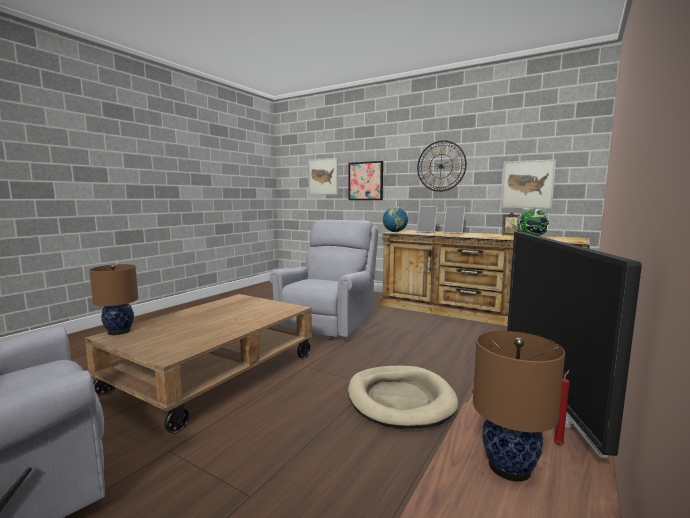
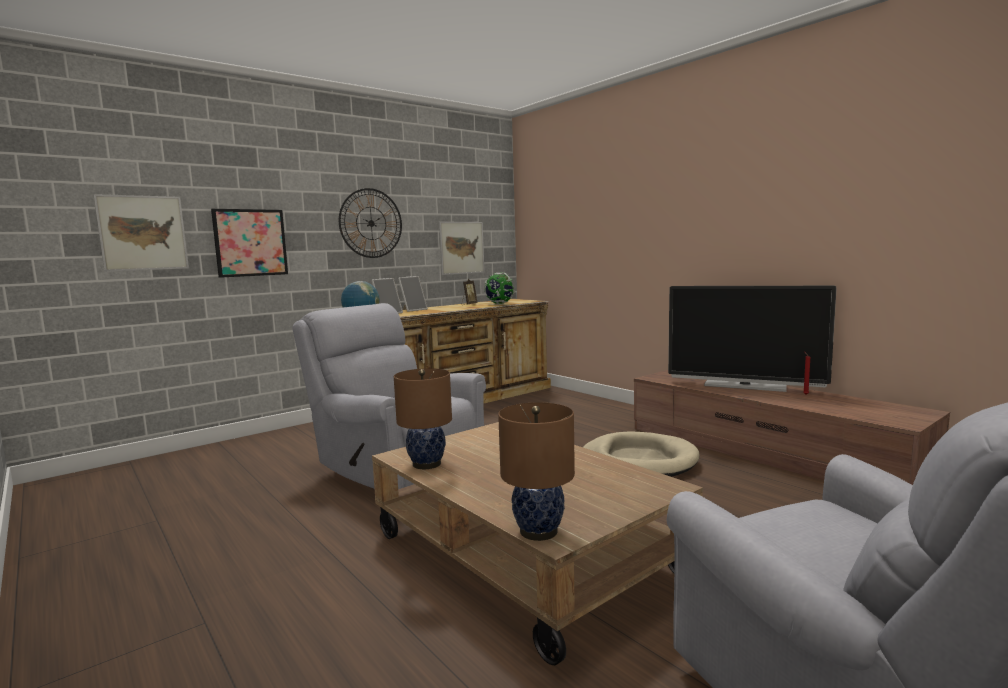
camera: 70 degrees left, 0 degrees up
(509, 467) = (833, 405): brown table lamp -> brown table lamp (426, 464)

